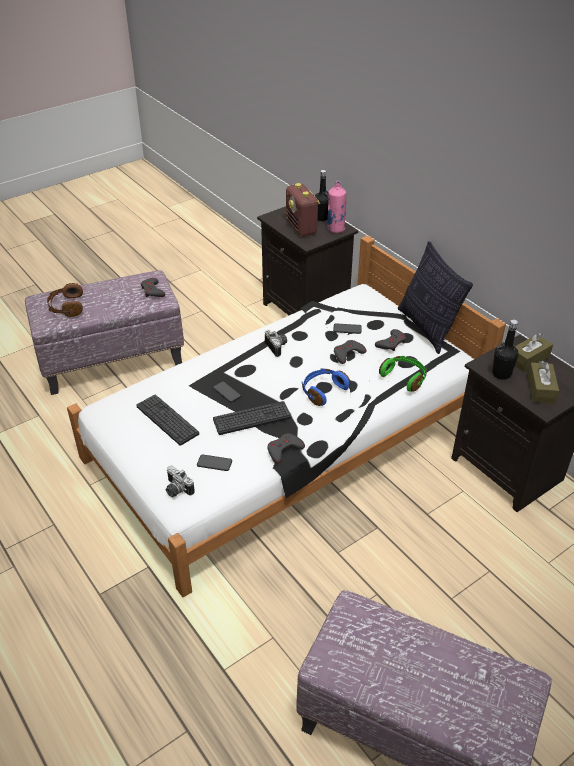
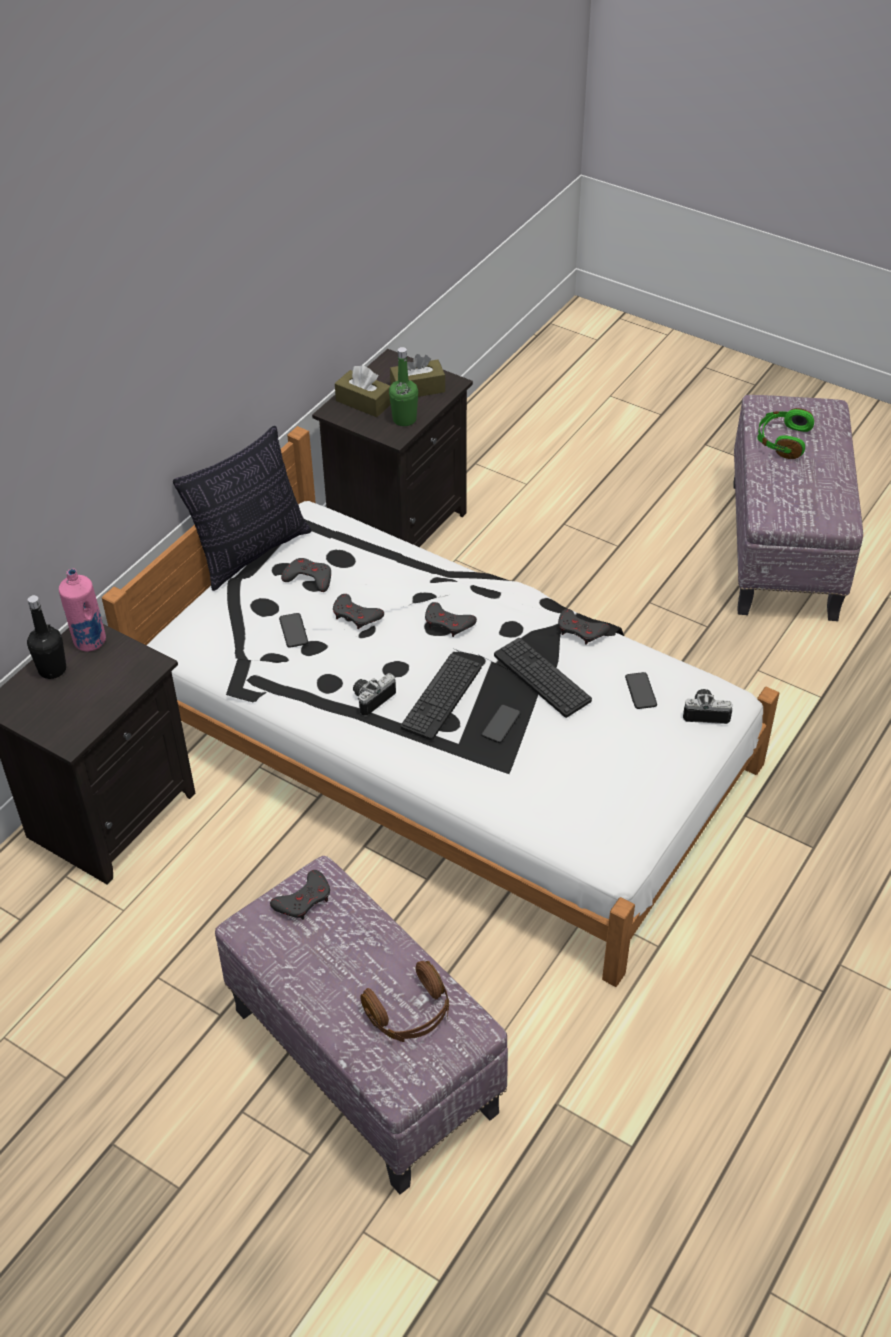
camera: 110 degrees left, 5 degrees up
(167, 420) = (593, 769): keyboard -> keyboard (441, 697)
(176, 490) = (706, 712): camera -> camera turned 105 degrees counterclockwise
(301, 228) = (98, 686): radio -> none
(323, 391) = (448, 623): blue headphones -> grey game controller
(404, 377) = (379, 553): green headphones -> green headphones (782, 441)
(501, 374) = (404, 419): black bottle -> green bottle

